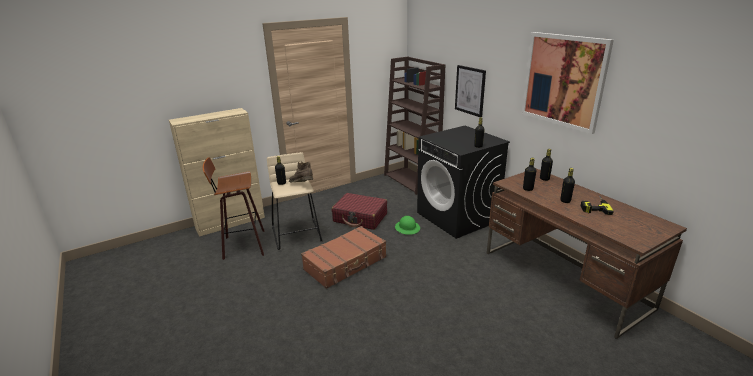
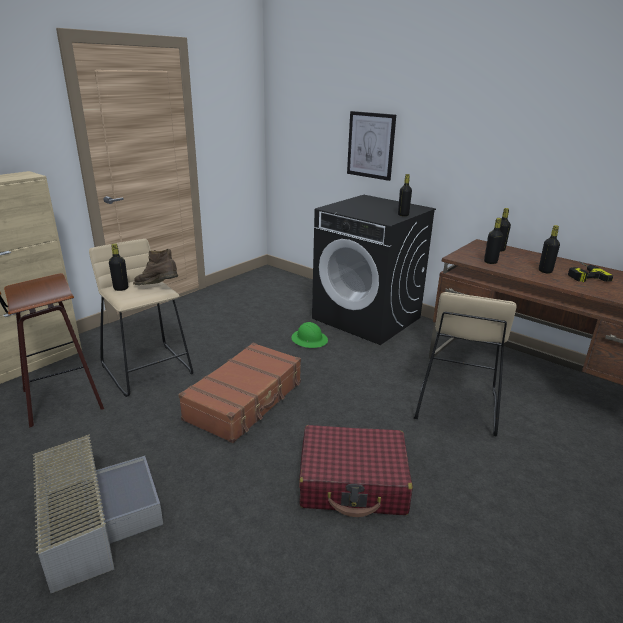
camera: 20 degrees left, 0 degrees up
(237, 316) = (94, 519): none -> grey storage box
(360, 218) = (236, 334): red suitcase -> red suitcase (353, 482)
(412, 181) = (283, 280): brown bookcase -> none
(486, 290) = (456, 405): none -> beige stool
(563, 80) = (518, 117): picture -> none

